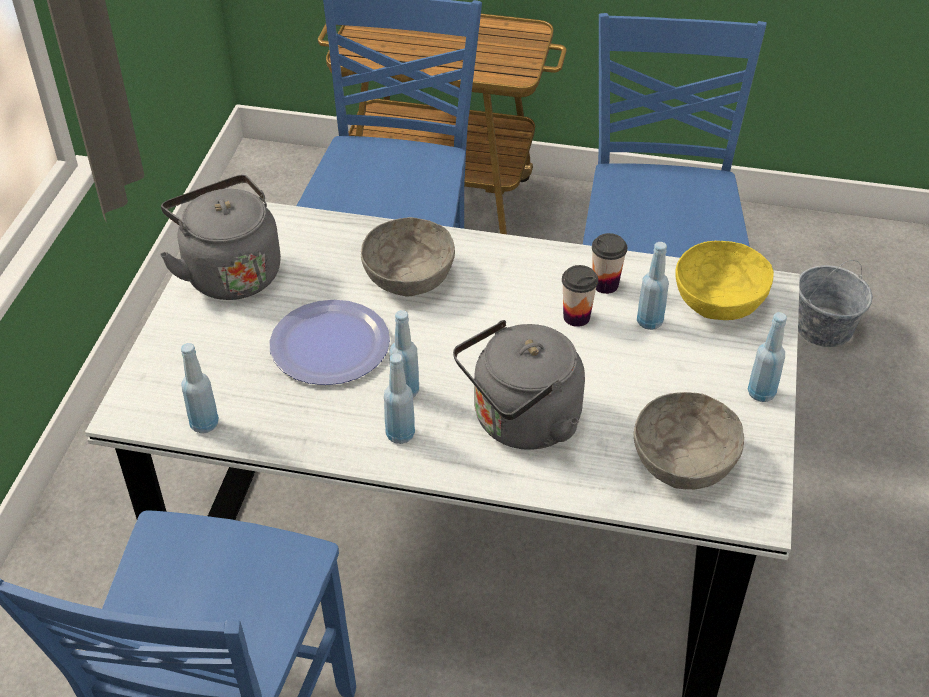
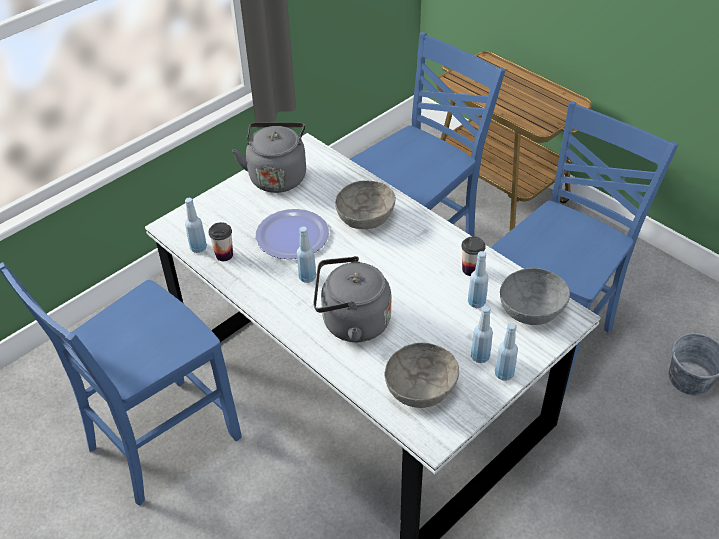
camera: 35 degrees right, 0 degrees up
(400, 434) = (284, 298): blue bottle -> blue bottle (480, 357)
(576, 317) = (436, 280): cup -> cup (224, 255)
(719, 300) = (531, 309): yellow bowl -> grey bowl

